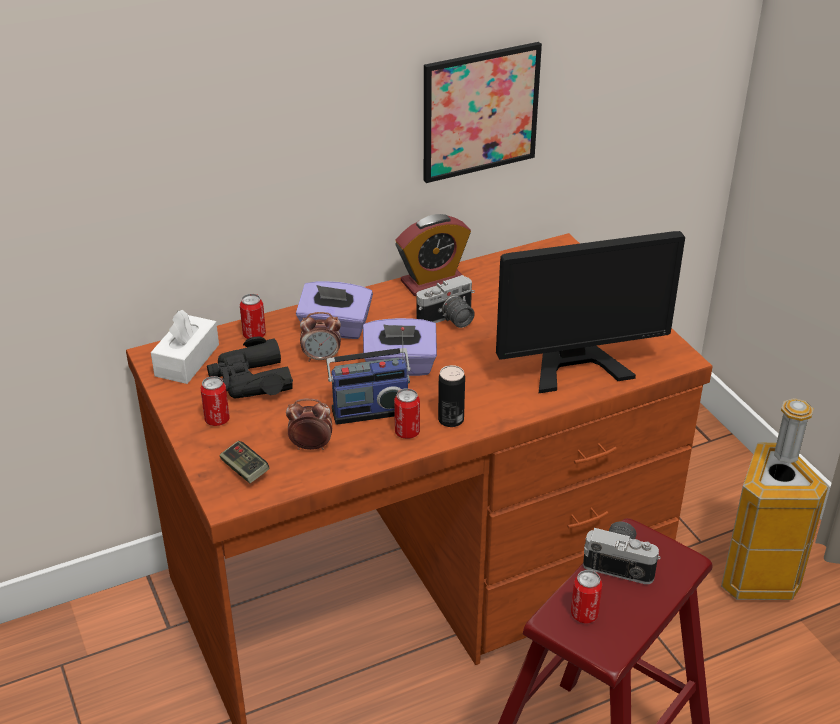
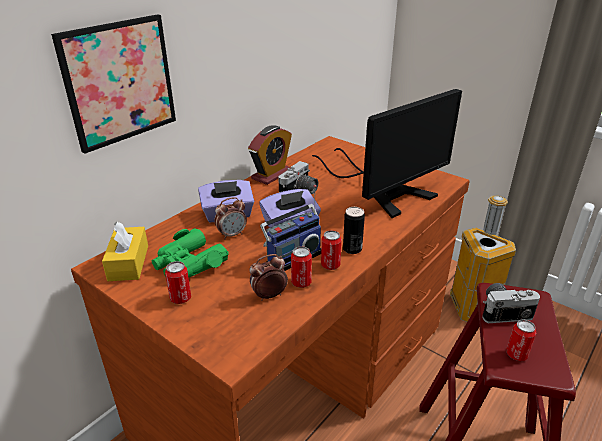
camera: 25 degrees left, 5 degrees down
(187, 360) = (128, 263): white tissue box -> yellow tissue box
(245, 470) = (229, 329): game controller -> none
(249, 381) = (188, 263): black binoculars -> green binoculars
(254, 335) = (171, 233): can -> can (301, 282)
(480, 112) = (281, 54): picture -> picture (120, 82)

